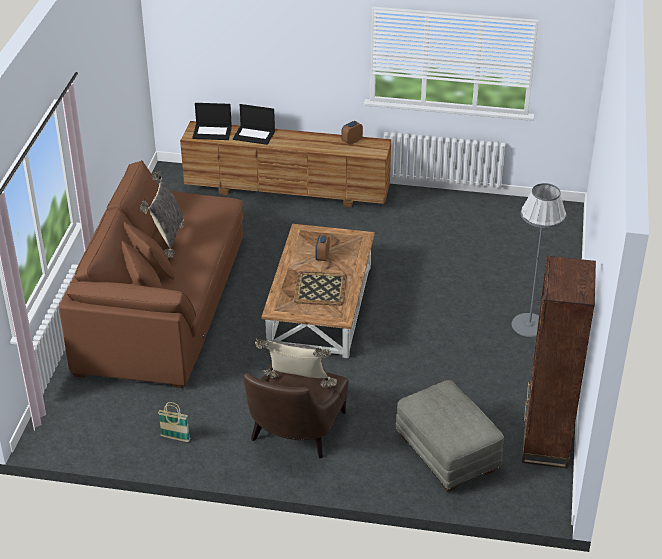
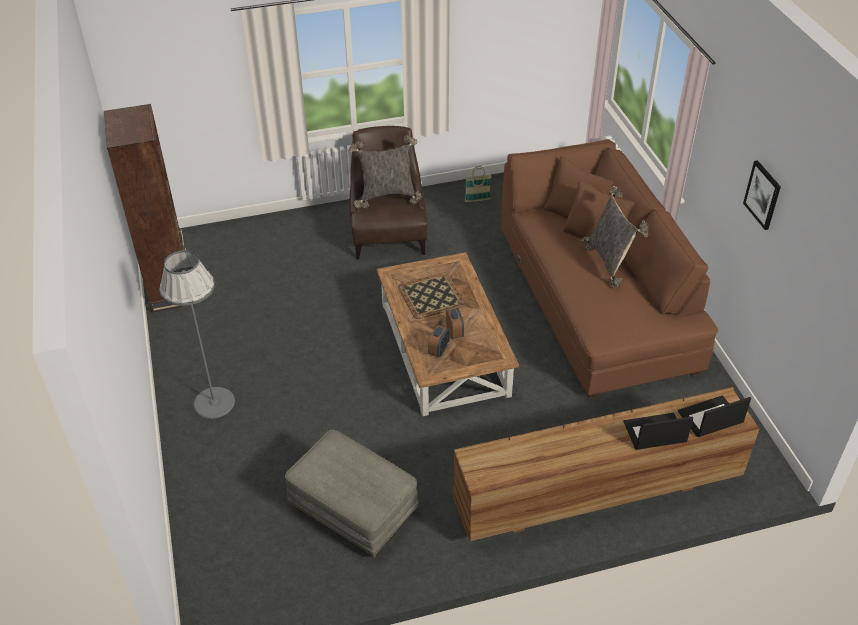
camera: 155 degrees right, 5 degrees up
(101, 89) = (763, 194): none -> picture
(351, 141) = (521, 470): alarm clock -> alarm clock (439, 350)
(448, 453) = (253, 254): grey ottoman -> grey ottoman (353, 512)

